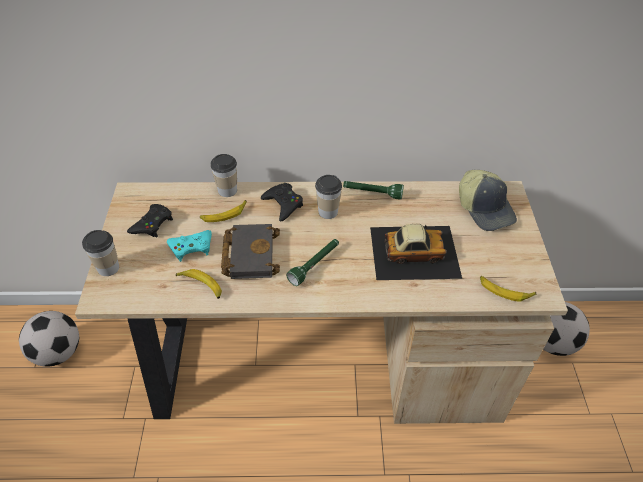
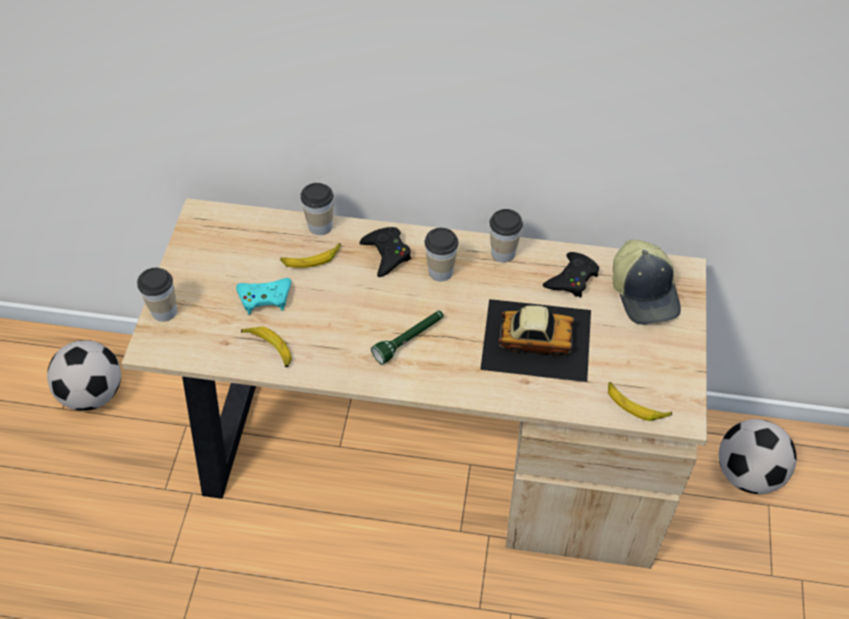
camera: 10 degrees right, 5 degrees up
(152, 224) = (222, 261): black game controller -> black game controller (572, 279)
(249, 254) = (332, 315): black book -> none
(372, 193) = (503, 253): green flashlight -> cup

